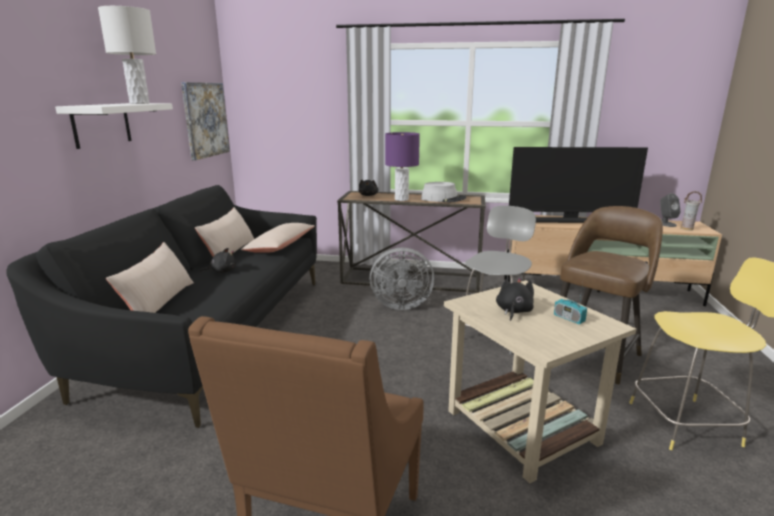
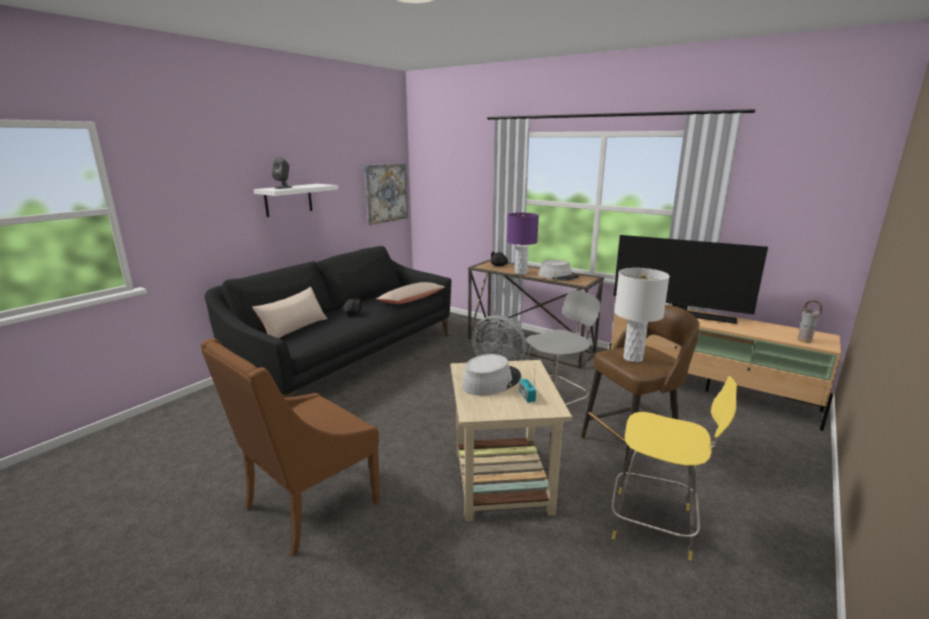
camera: 25 degrees right, 0 degrees up
(139, 103) = (313, 185): white table lamp -> white table lamp (633, 358)
(229, 252) = (373, 299): beige pillow -> none
(513, 311) = (491, 381): black plush toy -> grey hat
(665, 224) = (787, 331): grey speaker -> grey speaker (283, 187)

